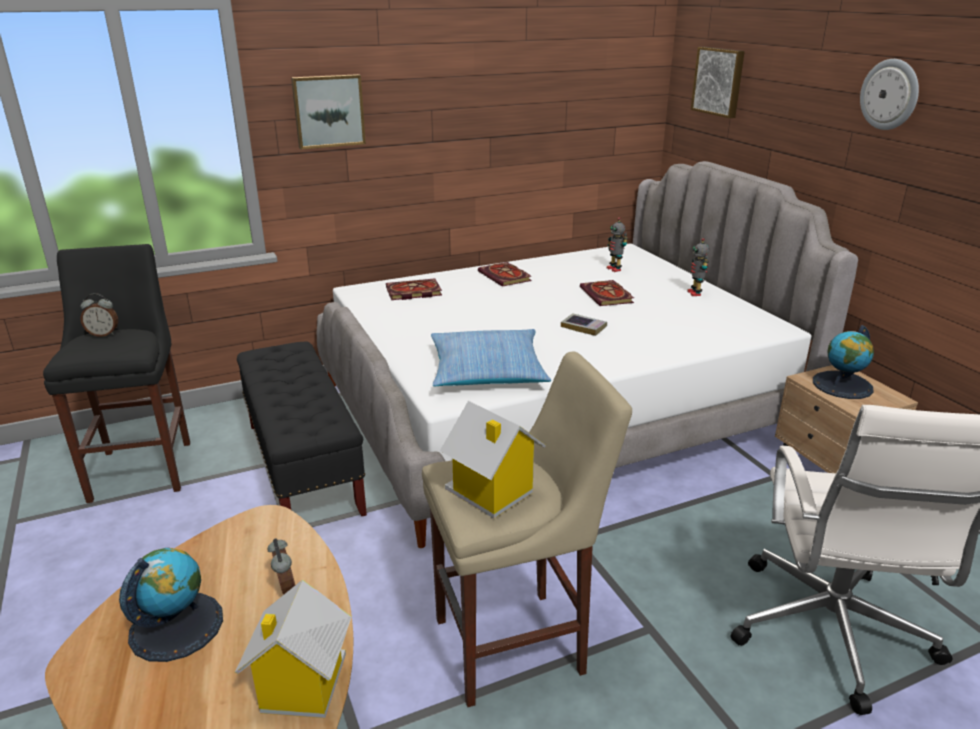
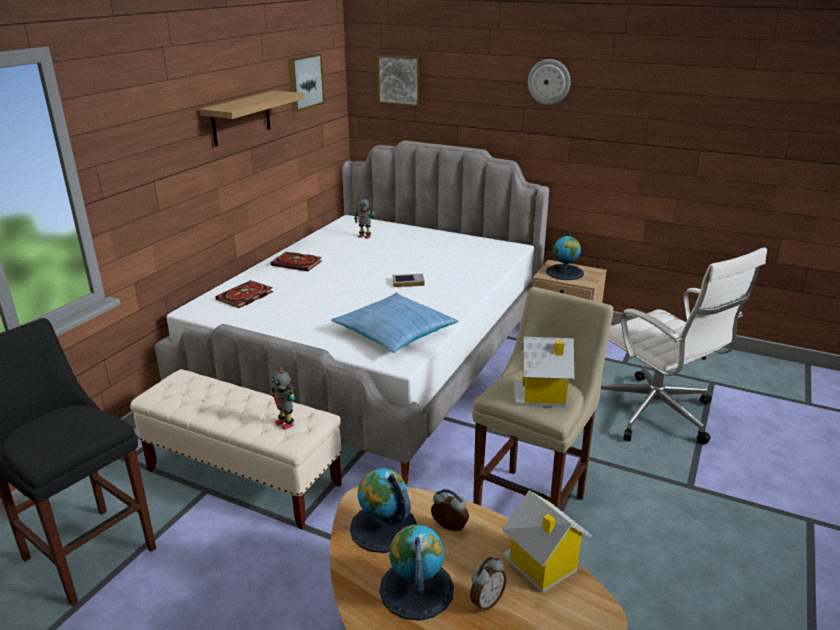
camera: 40 degrees left, 0 degrees up
(103, 334) = (40, 424): alarm clock -> alarm clock (486, 601)
(239, 554) = (383, 527): none -> globe
(304, 468) = (244, 478): black bench -> beige bench
(328, 111) = (139, 148): picture -> picture (304, 81)
(478, 100) = (241, 118): none -> shelf
(608, 296) = (390, 256): book -> none
(695, 293) = (439, 239): toy robot -> toy robot (285, 423)

